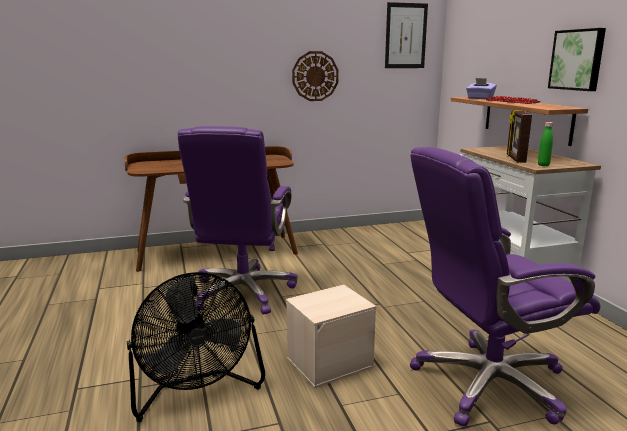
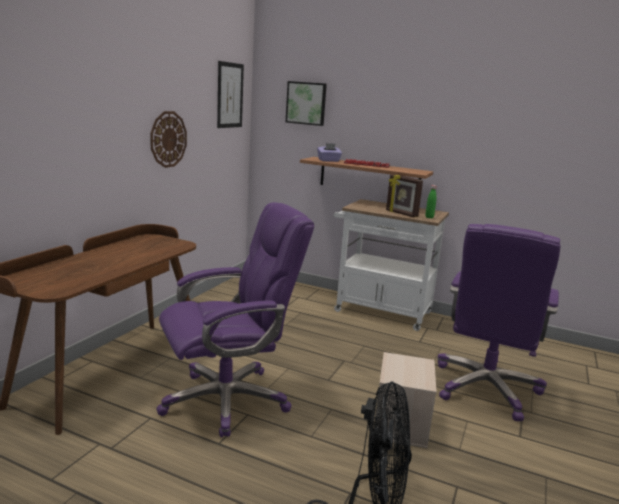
camera: 50 degrees left, 0 degrees up
(243, 292) = (227, 400): purple office chair -> purple office chair turned 75 degrees counterclockwise
(577, 60) = (420, 134): picture -> picture (306, 103)

